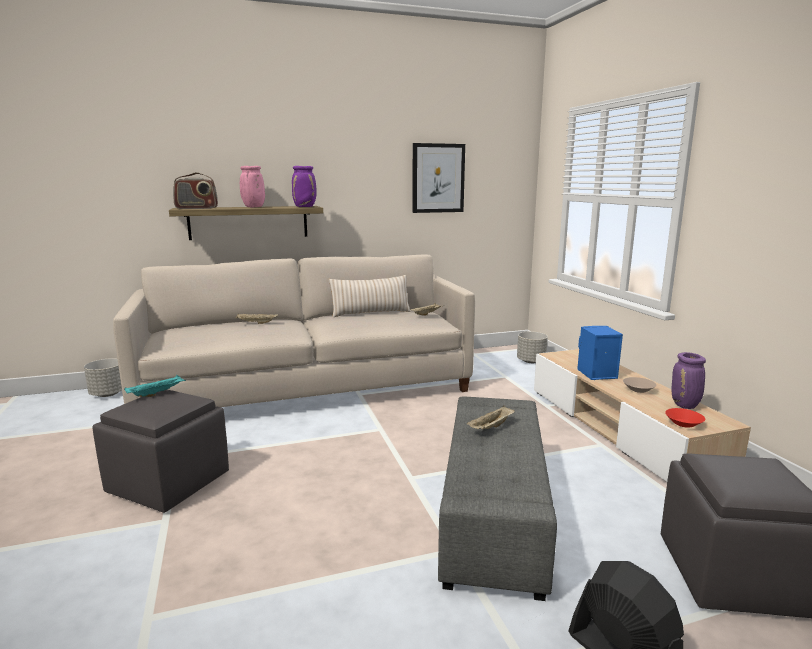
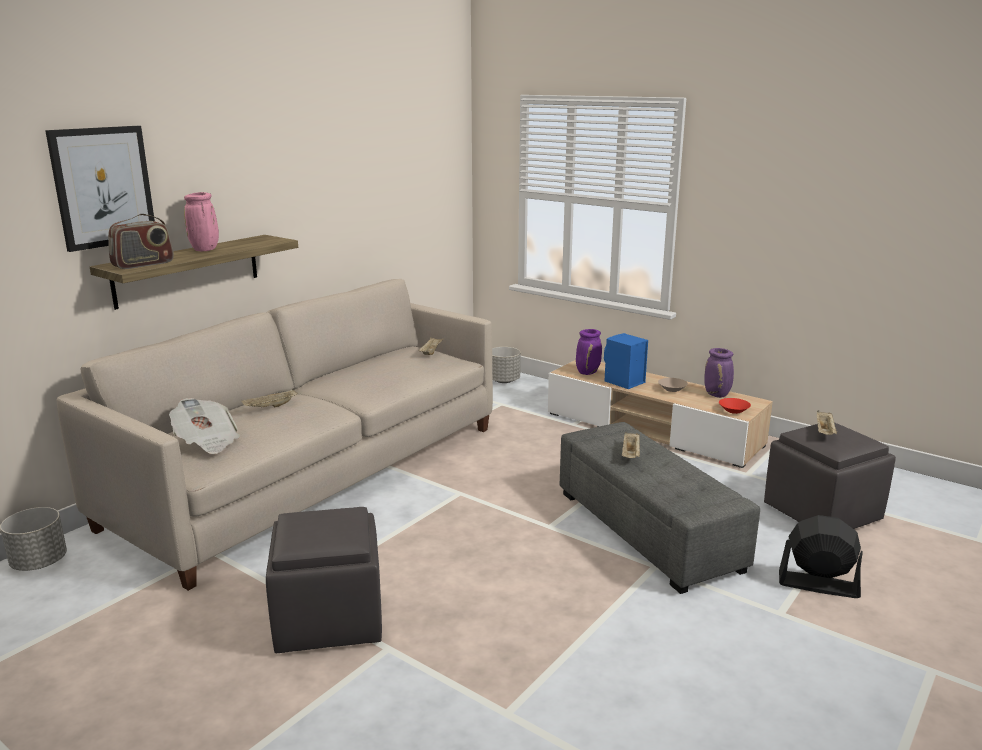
camera: 35 degrees left, 5 degrees up
(157, 393) = (298, 519): turquoise tray -> none
(188, 334) = (207, 441): none -> newspaper
(305, 207) = (270, 241): purple vase -> purple vase (588, 372)
(370, 313) = (370, 364): beige pillow -> none
(438, 178) = (385, 181): picture -> picture (103, 187)
(742, 467) = (824, 432): none -> beige tray

